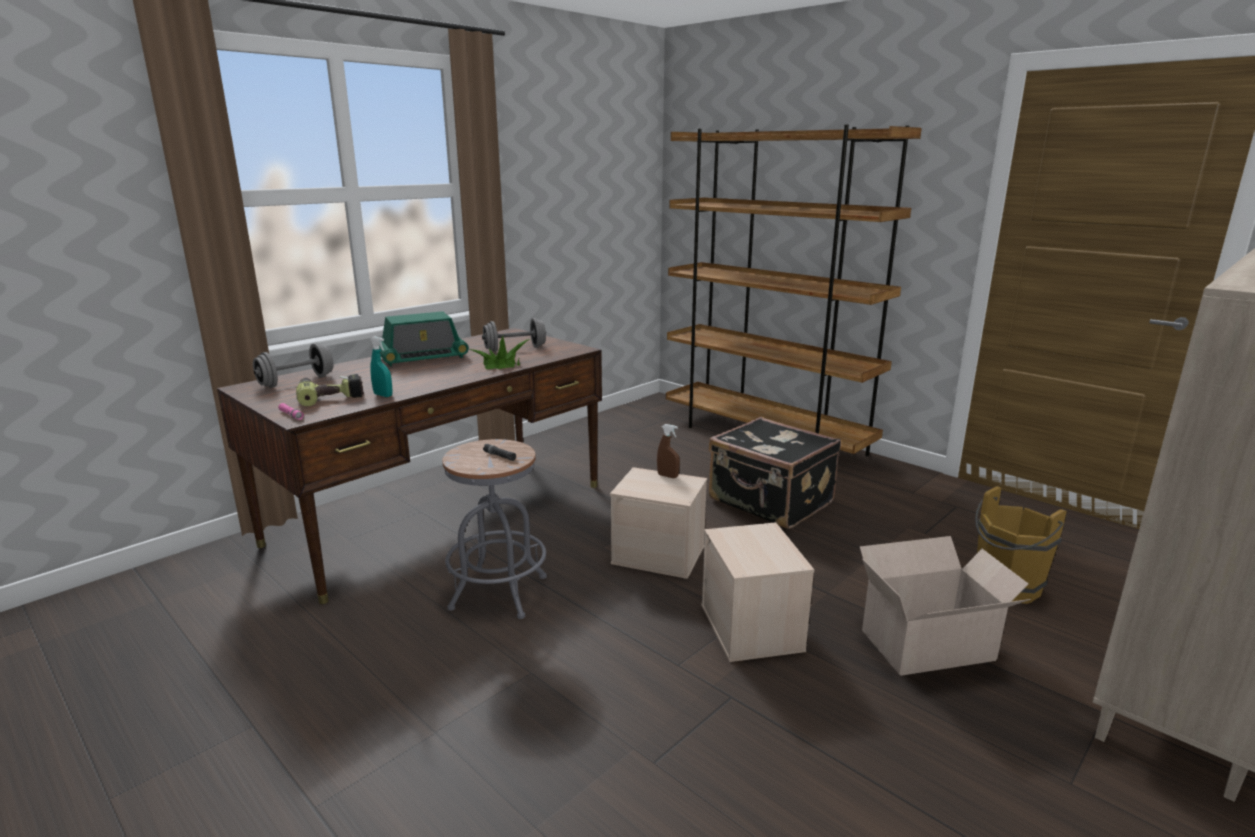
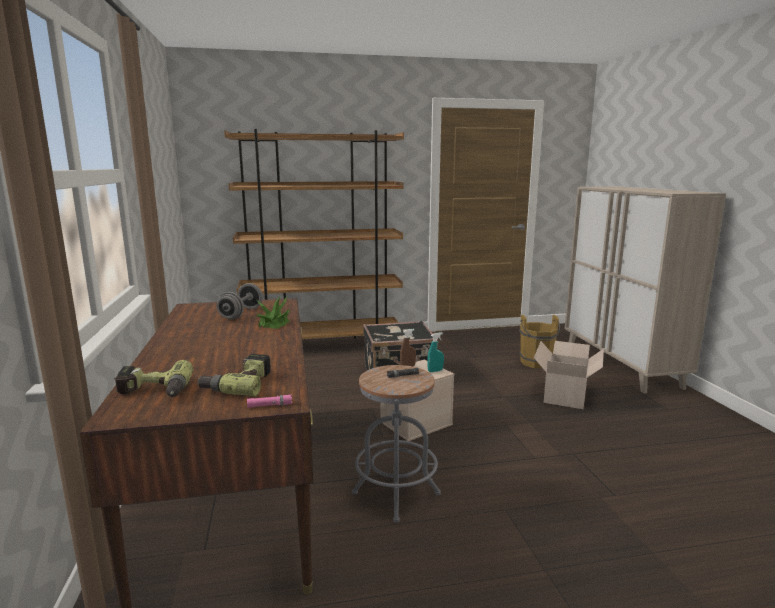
camera: 55 degrees left, 5 degrees down
(296, 381) = (153, 391): grey dumbbell -> power drill
(383, 395) = (279, 366): turquoise spray bottle -> turquoise spray bottle (435, 371)
(423, 358) = (194, 339): radio -> none
(752, 628) = (518, 426): beige storage box -> none

